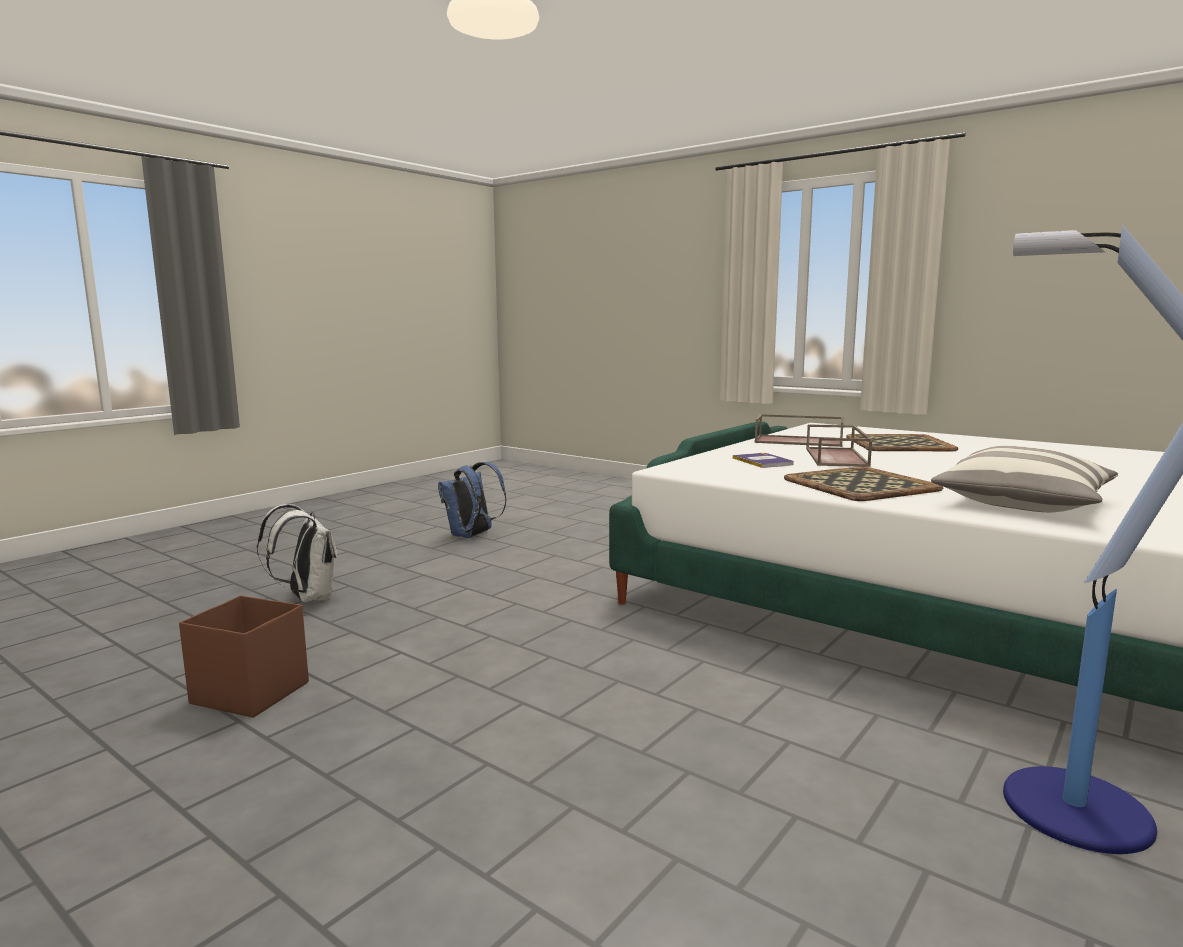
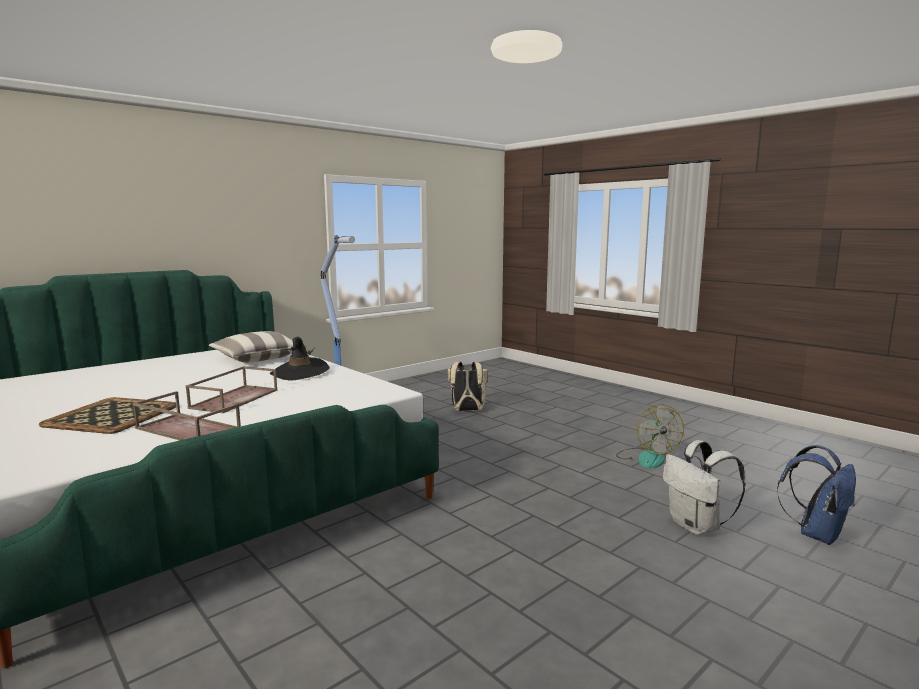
camera: 170 degrees left, 0 degrees up
(250, 692) = (646, 458): brown storage box -> fan
(472, 536) = (586, 650): blue backpack -> blue backpack (816, 534)
(663, 843) = (467, 411): none -> beige backpack
(763, 461) = (305, 397): book -> none
(859, 484) = (300, 373): tray -> black hat

